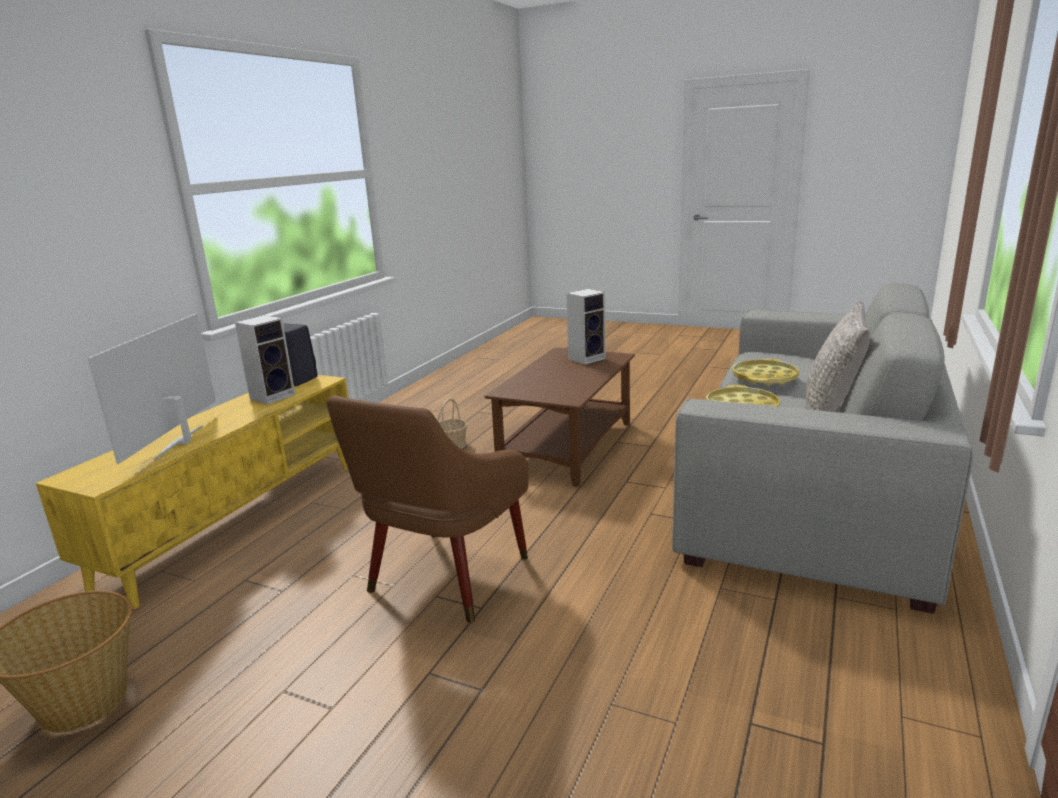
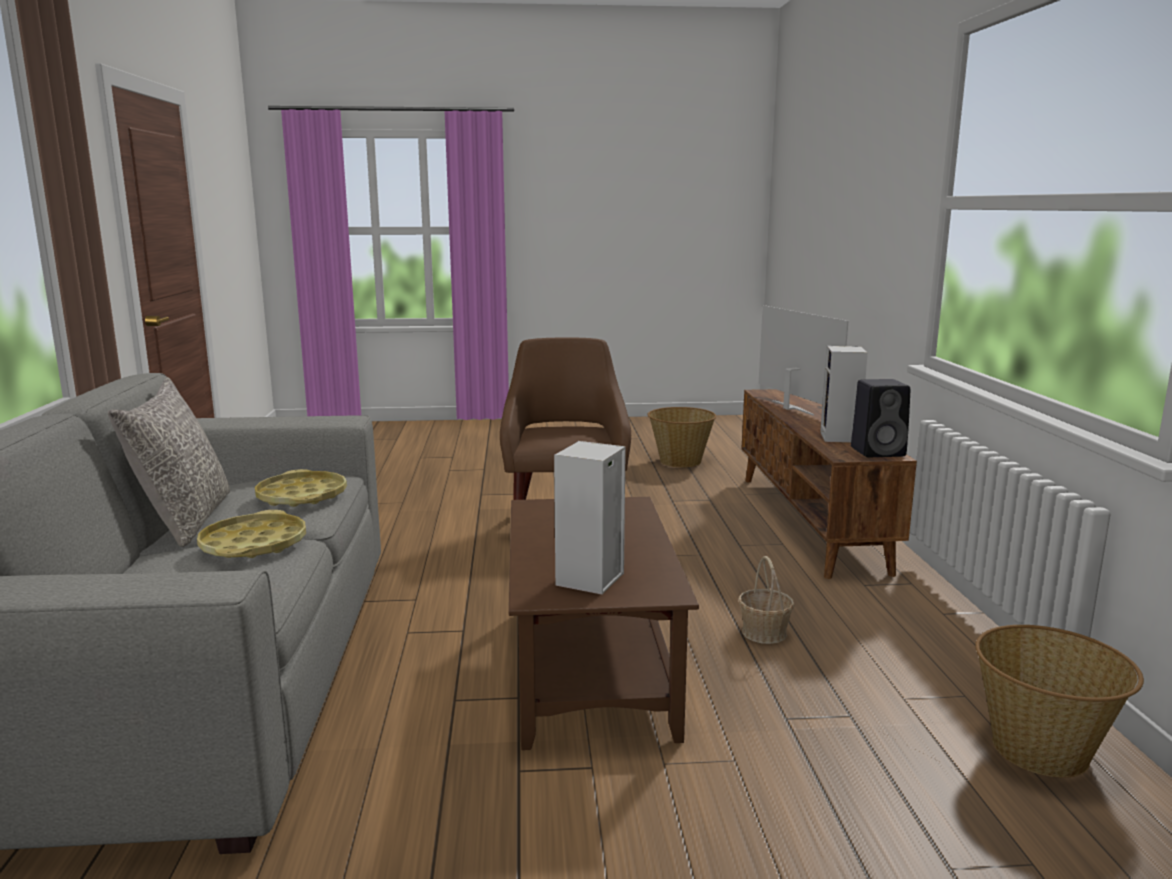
camera: 150 degrees right, 5 degrees down
(238, 520) = (810, 522): yellow tv stand -> brown tv stand
(434, 393) = (1042, 751): none -> basket

